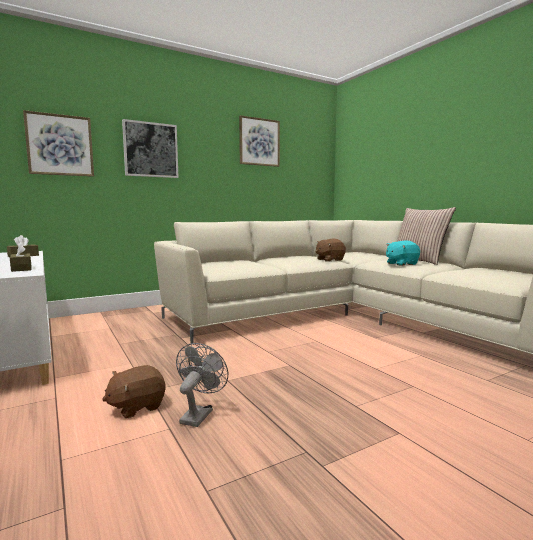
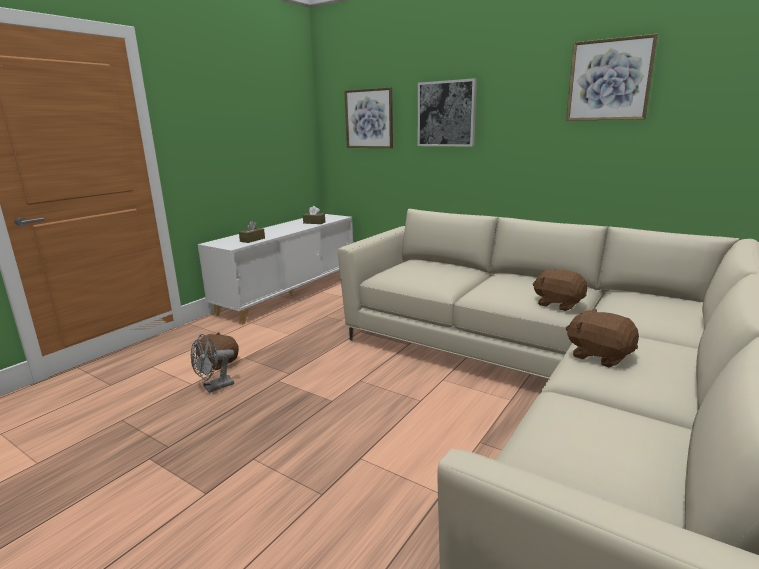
camera: 65 degrees right, 10 degrees up
(199, 414) = (214, 387): grey fan -> grey fan turned 150 degrees clockwise
(401, 264) = (599, 355): turquoise plush toy -> brown plush toy
(419, 260) = (686, 367): pillow -> none

